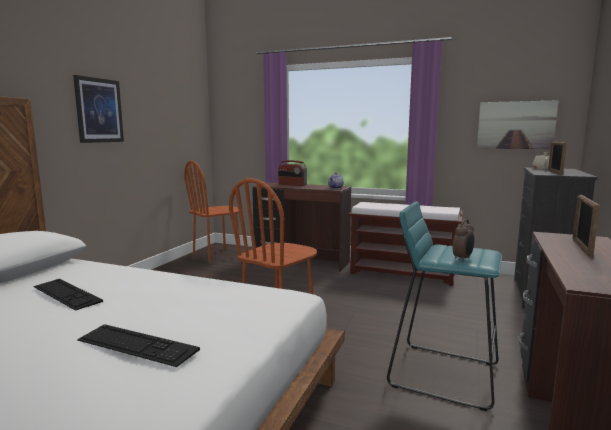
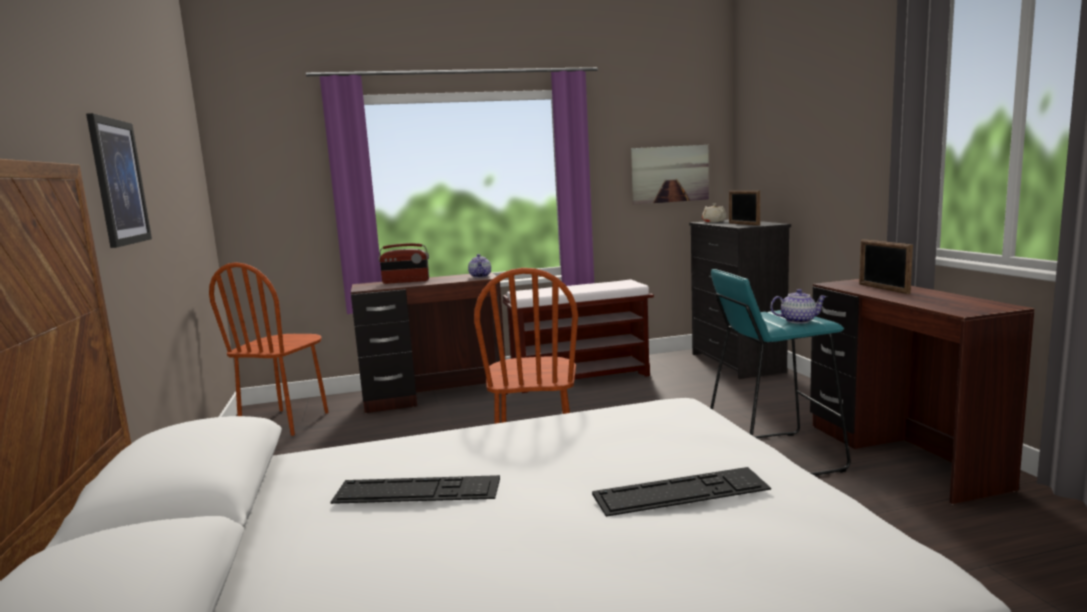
camera: 35 degrees left, 0 degrees up
(463, 259) = (798, 321): alarm clock -> teapot

